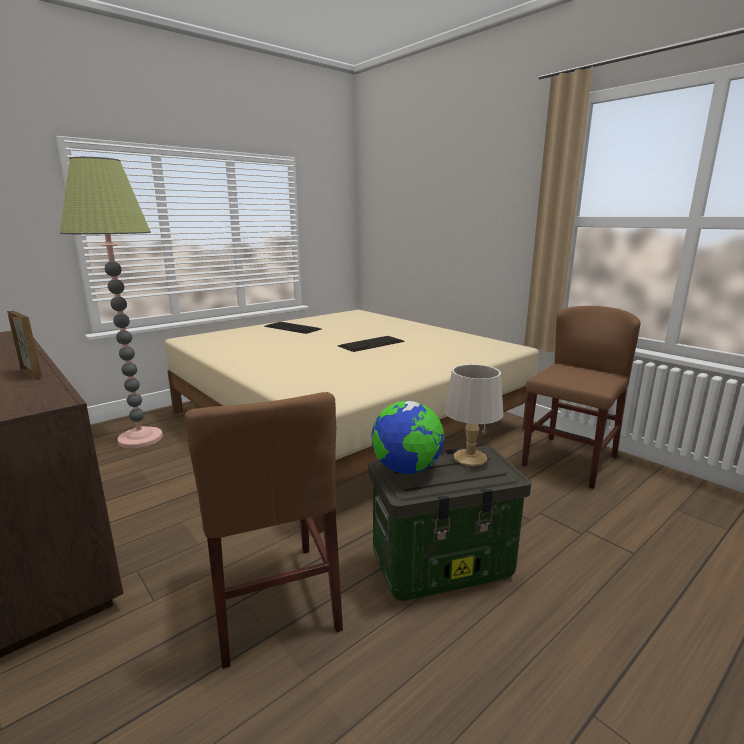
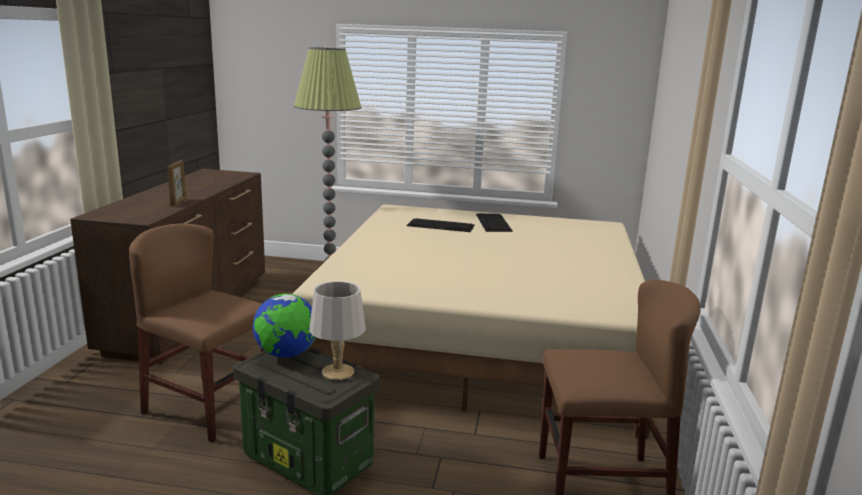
camera: 50 degrees right, 0 degrees up
(272, 599) = (208, 408): brown chair -> brown chair turned 90 degrees clockwise
(372, 343) = (507, 259): keyboard -> keyboard (441, 225)

